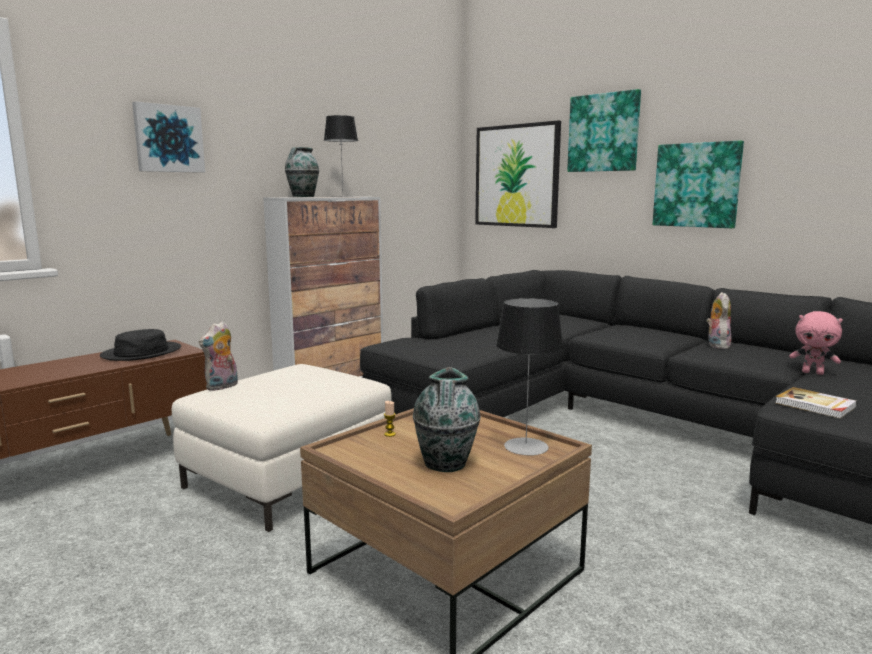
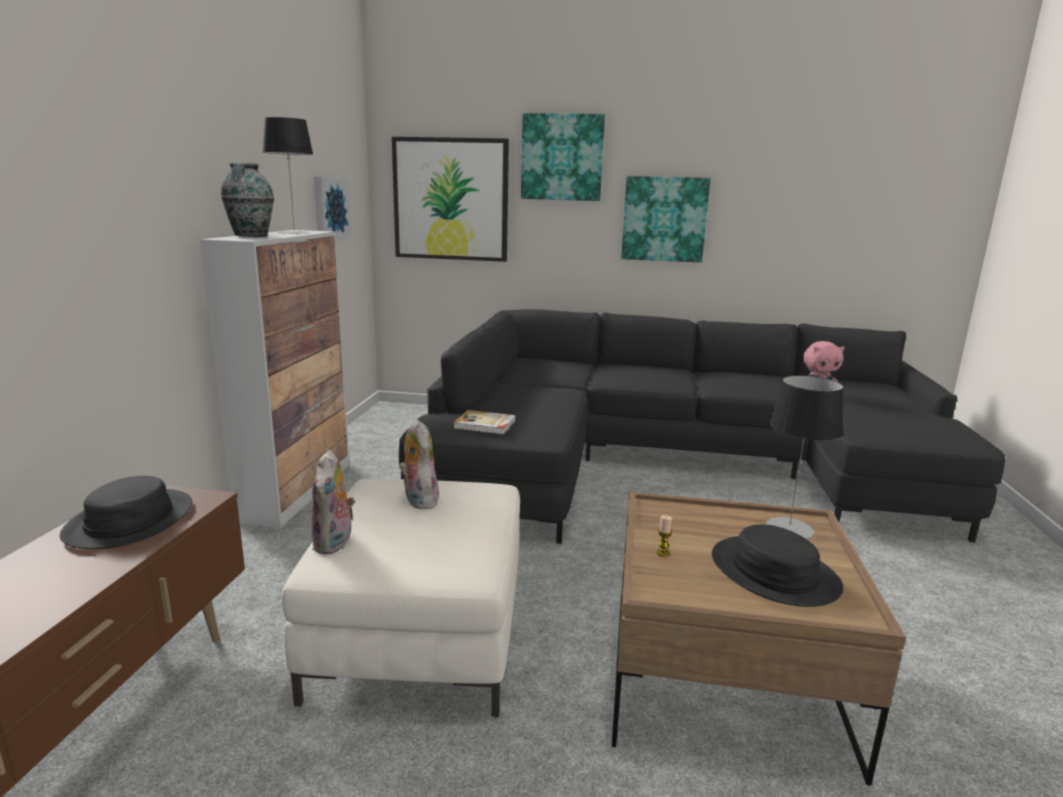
camera: 35 degrees left, 5 degrees up
(168, 139) = (67, 147): picture -> picture (329, 208)
(445, 464) = (773, 573): vase -> black hat
(716, 345) = (719, 377): plush toy -> plush toy (418, 500)
(815, 405) = (873, 427): book -> book (485, 425)

